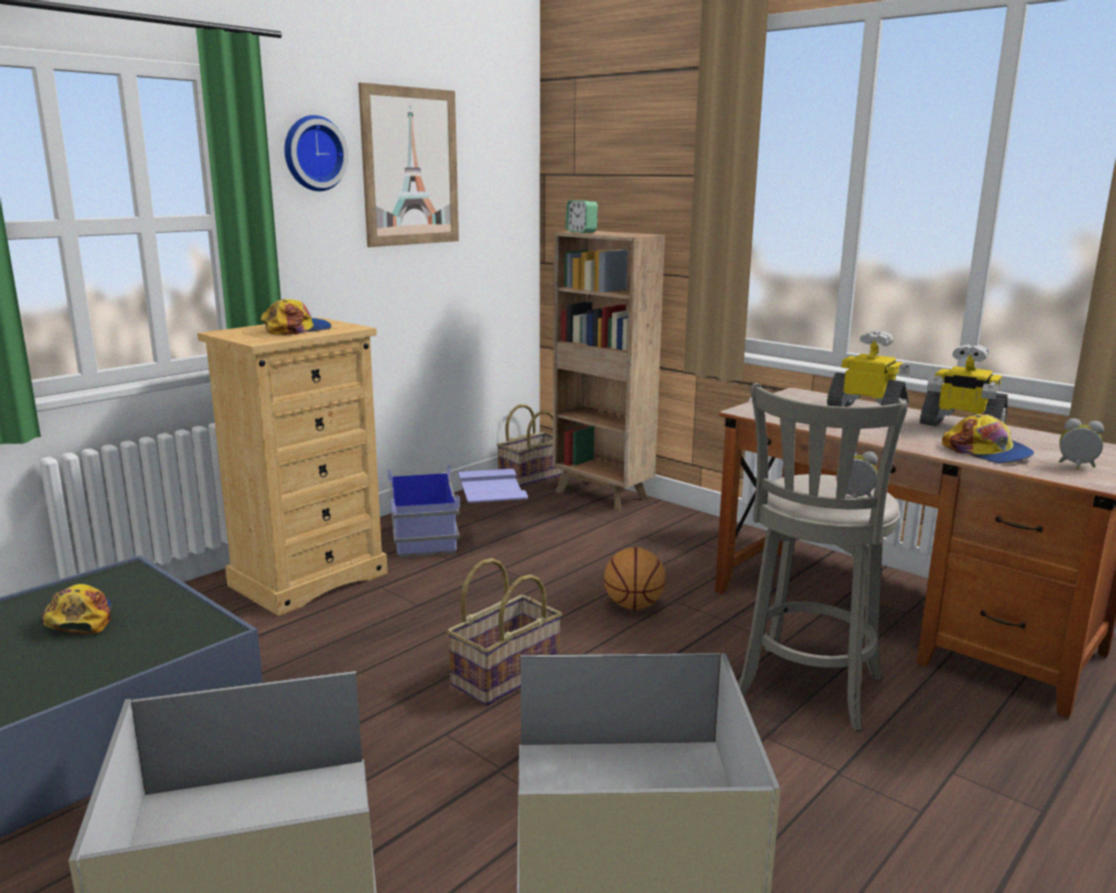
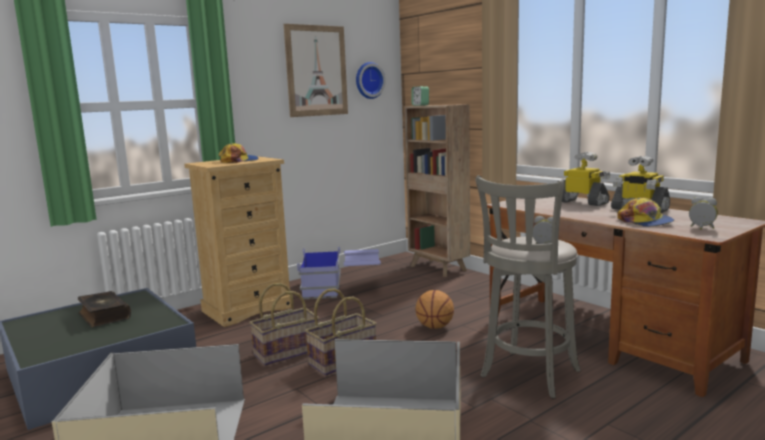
camera: 10 degrees right, 5 degrees down
(79, 618) = (103, 316): cap -> book
(313, 153) = (256, 64): wall clock -> wall clock (368, 80)
(531, 476) = (398, 258): basket -> basket (286, 352)

